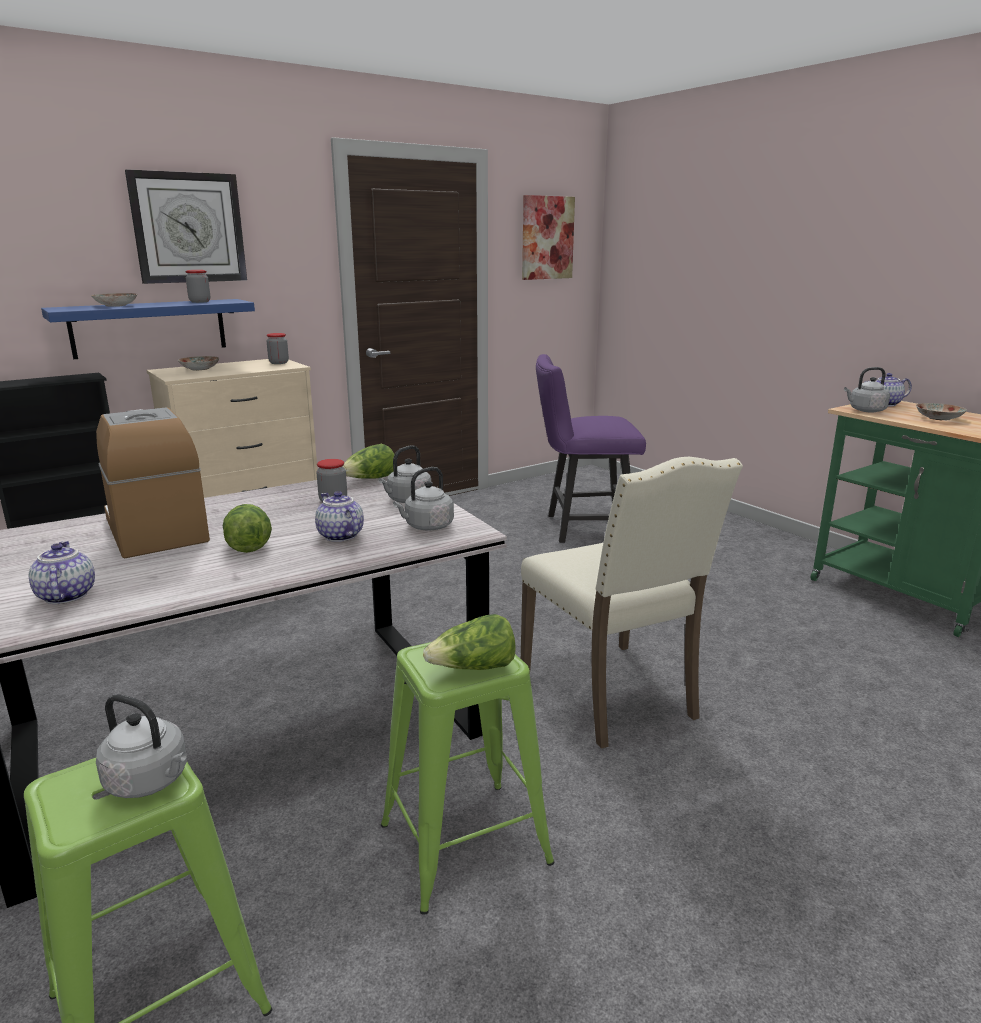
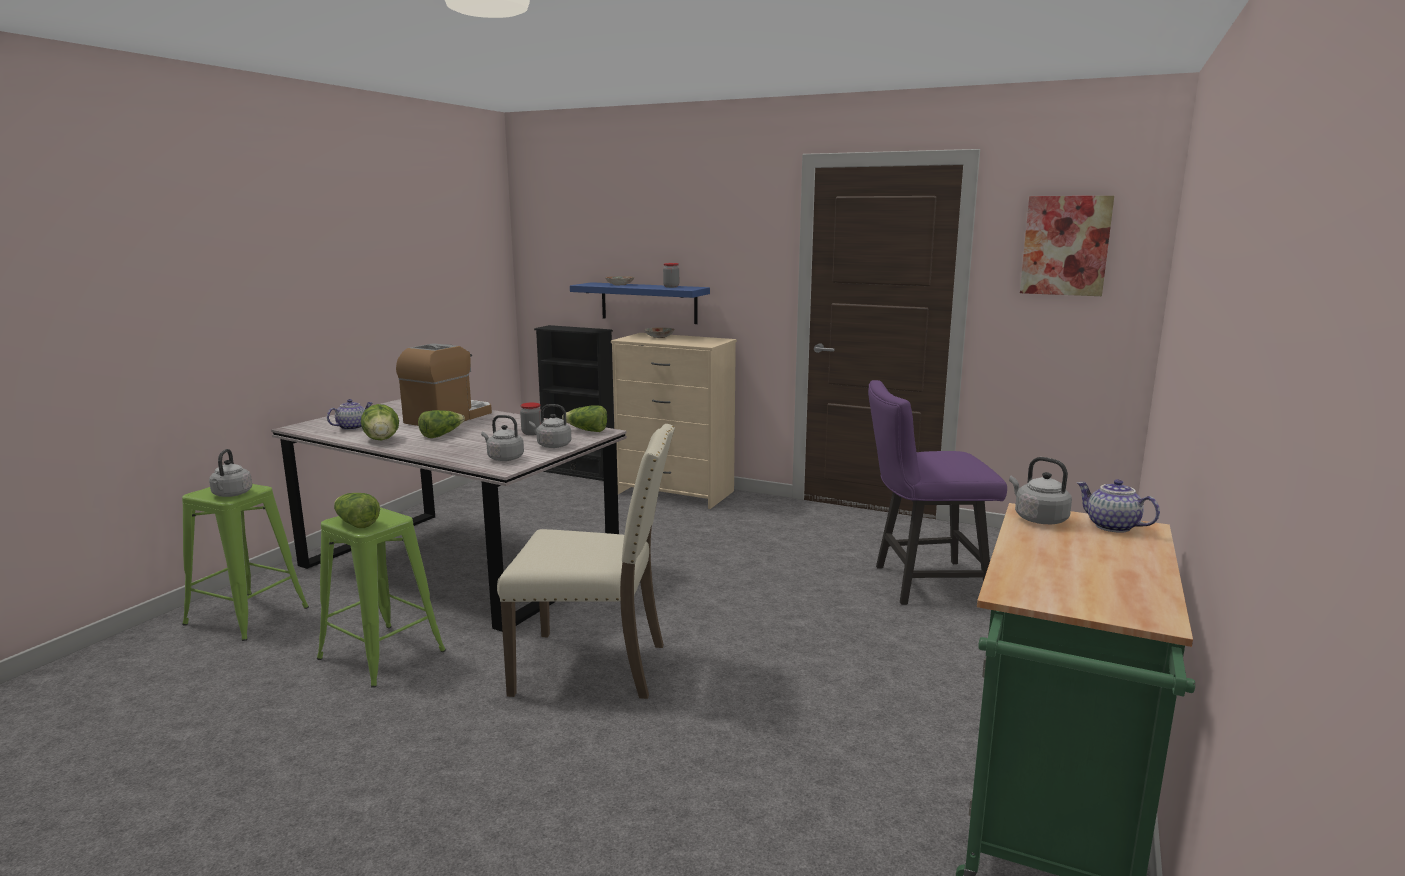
camera: 60 degrees right, 5 degrees down
(188, 228) = (682, 231): wall clock -> none
(197, 581) = (382, 439): none -> lettuce
(279, 363) = (712, 341): jar -> none
(339, 536) = (469, 446): teapot -> none
(582, 528) = (921, 584): purple chair -> purple chair turned 60 degrees counterclockwise
(612, 695) = (594, 667): beige chair -> beige chair turned 120 degrees counterclockwise
(938, 418) = (1074, 556): plate -> none

